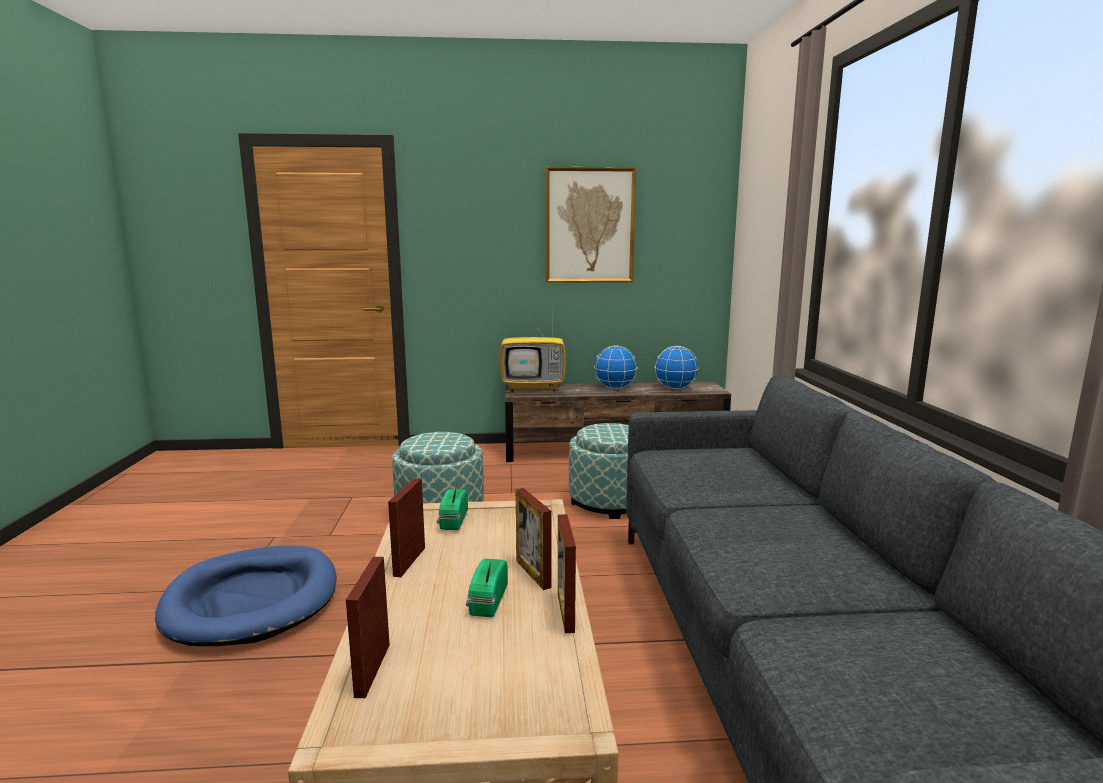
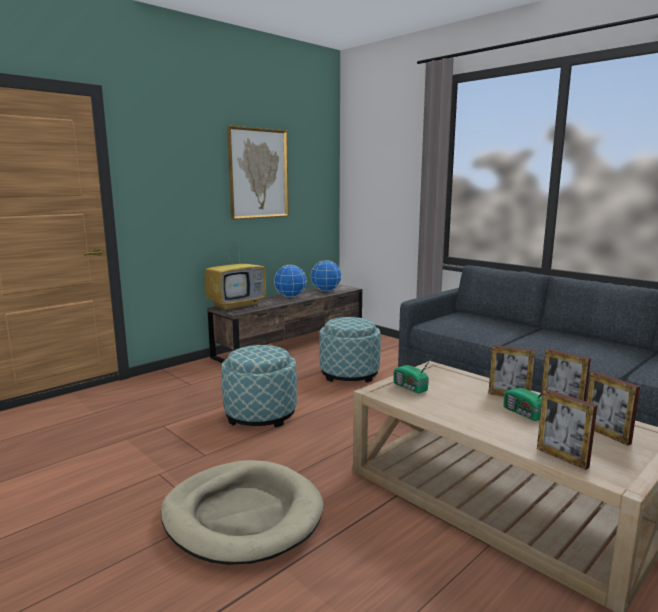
camera: 40 degrees left, 0 degrees up
(252, 600) = (242, 515): blue dog bed -> beige dog bed
(409, 561) = (445, 413): picture frame -> picture frame (606, 434)

